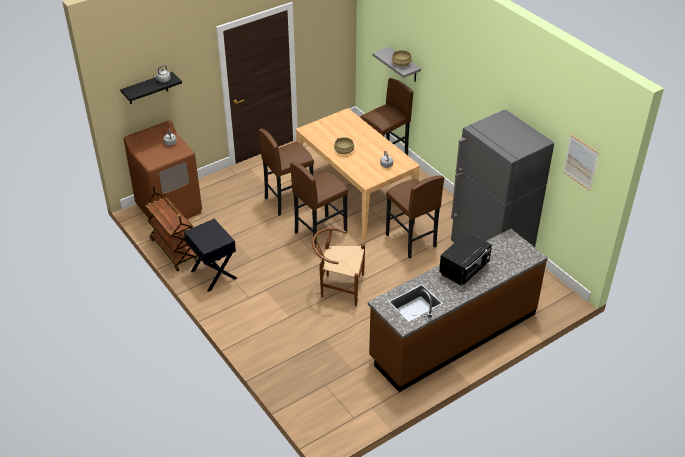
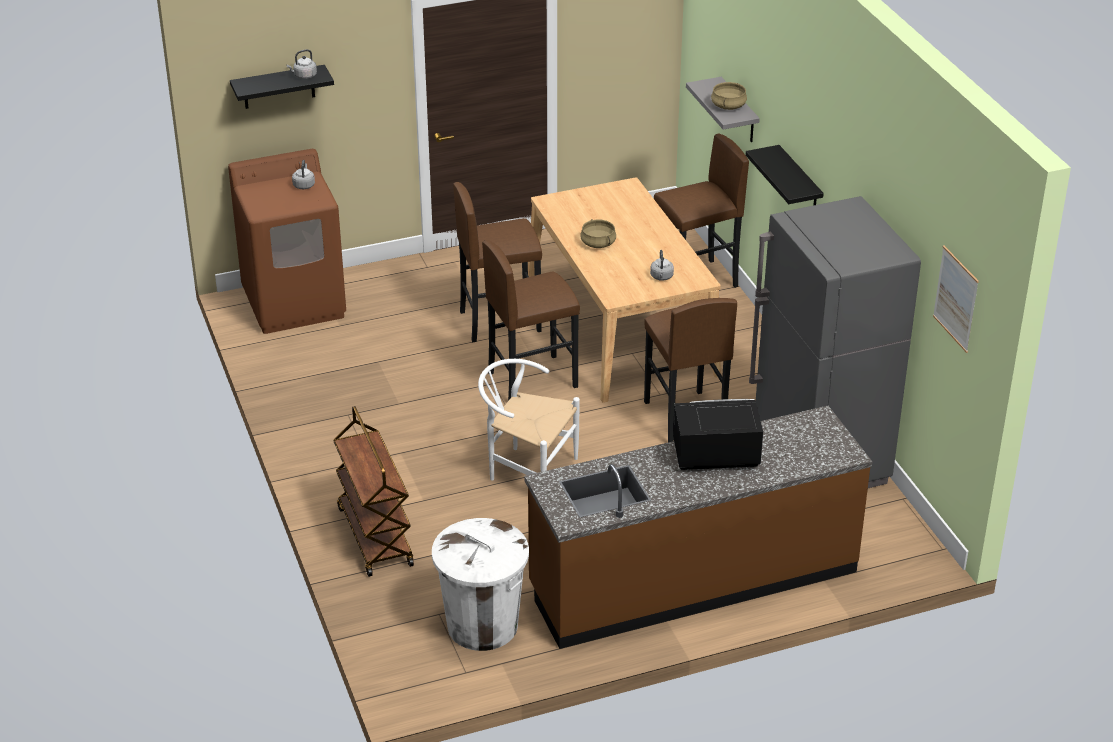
camera: 15 degrees right, 5 degrees down
(173, 250) = (275, 368): brown cart -> brown cart (374, 536)
(213, 275) = (324, 415): black nightstand -> none
(338, 287) = (525, 470): brown chair -> white chair
(352, 387) = (482, 626): none -> white trash can
(454, 103) = (799, 183): none -> black shelf
(464, 269) = (714, 455): black microwave -> black microwave turned 150 degrees counterclockwise

